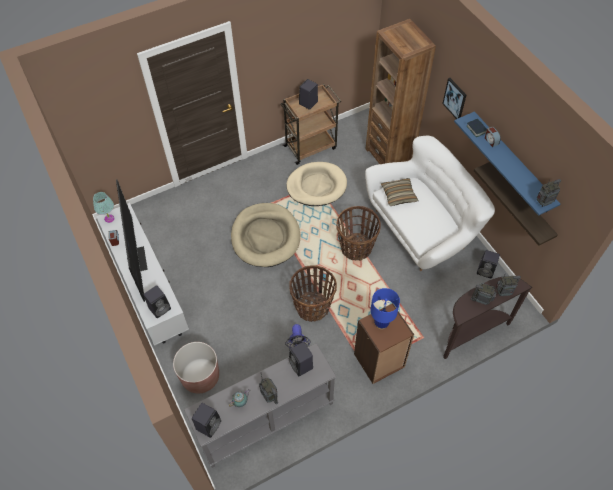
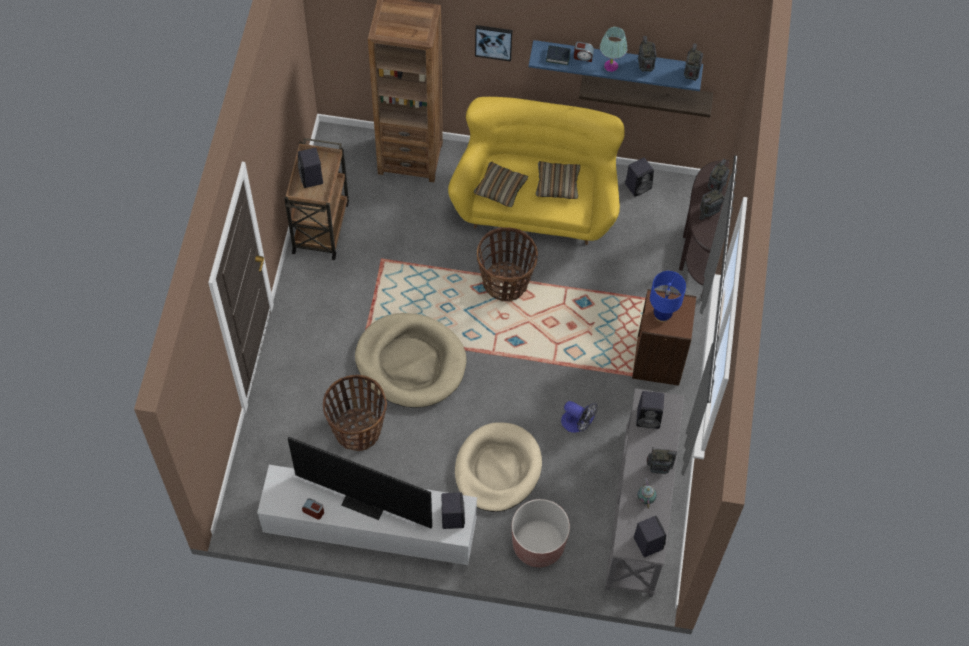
camera: 55 degrees left, 5 degrees up
(109, 218) = (274, 500): turquoise table lamp -> turquoise table lamp (611, 65)
(312, 306) = (544, 377): basket -> basket (357, 429)
(316, 186) = (385, 261): beige dog bed -> beige dog bed (497, 469)
(422, 228) = (536, 202): white sofa -> yellow sofa
(430, 219) = (557, 184): none -> pillow
(520, 175) = (645, 67): none -> radio

